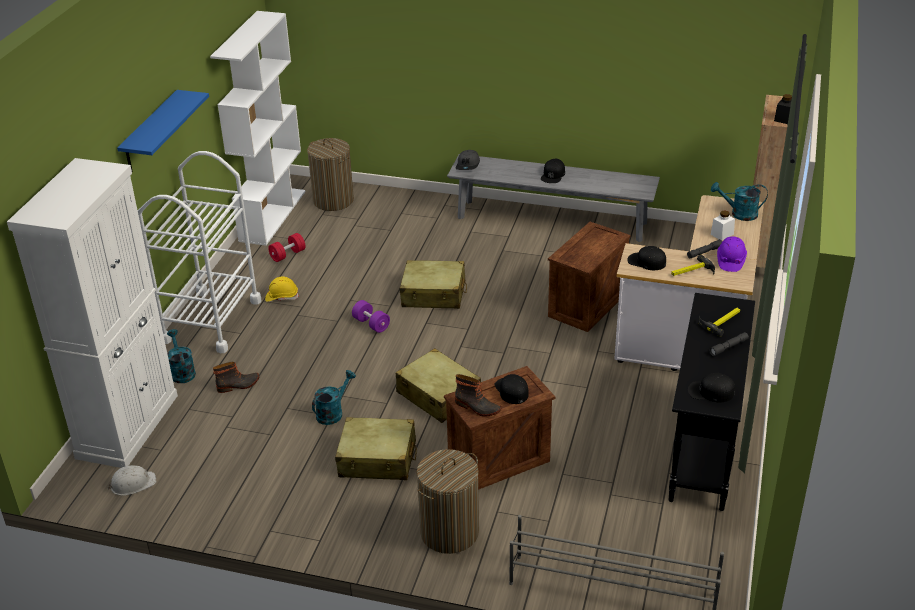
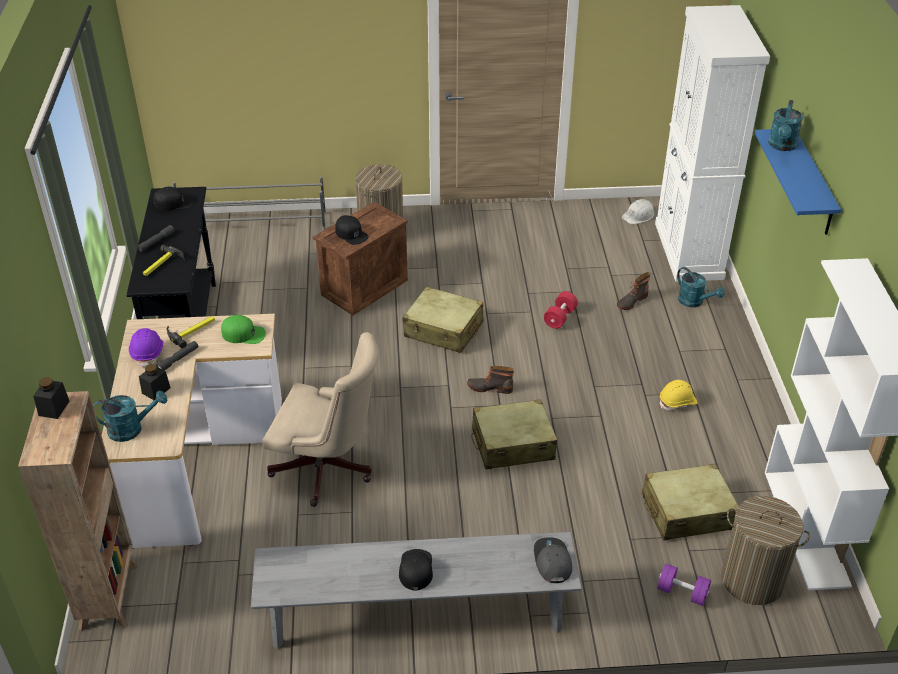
camera: 160 degrees right, 5 degrees up
(211, 321) = (722, 357): white cart -> none
(288, 255) = (725, 463): red dumbbell -> red dumbbell (560, 317)
(333, 412) = (528, 295): turquoise watering can -> turquoise watering can (782, 146)
(371, 324) = (556, 390): purple dumbbell -> purple dumbbell (682, 592)
(377, 459) = (465, 268): beige suitcase -> beige suitcase (687, 512)
(477, 408) = (374, 216): boot -> boot (490, 387)
(586, 305) = (328, 470): crate -> beige office chair
(646, 261) = (243, 334): black cap -> green cap
(722, 234) = (156, 390): white jar -> black jar

